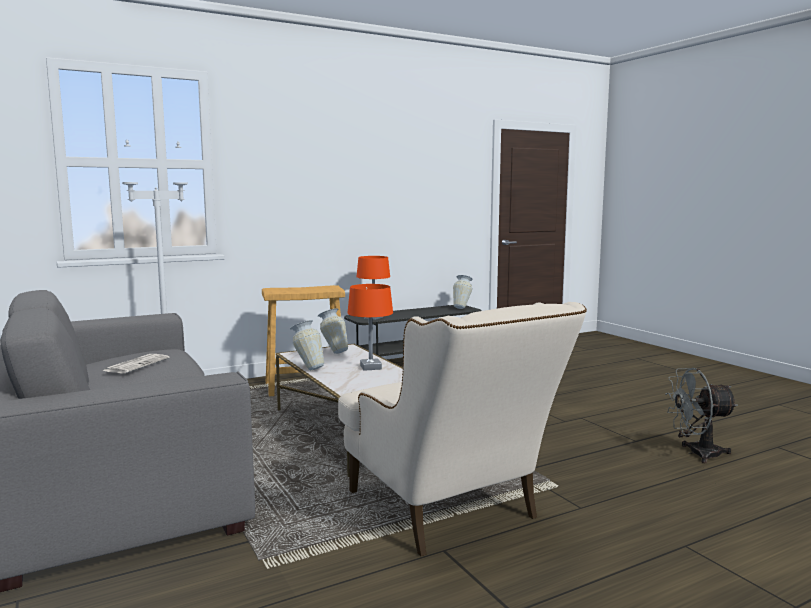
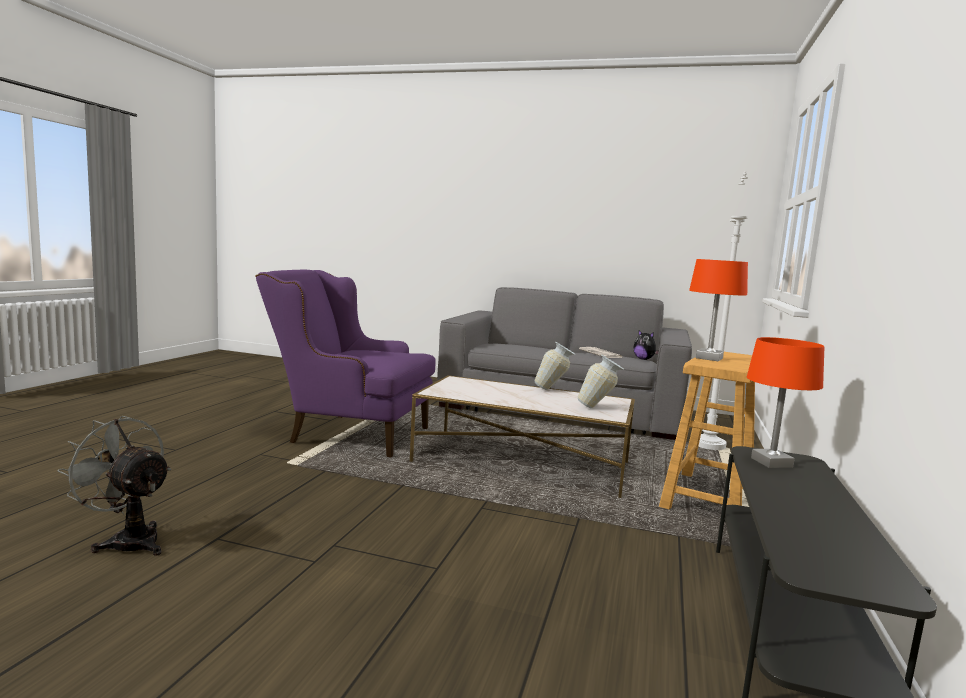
camera: 135 degrees right, 0 degrees up
(112, 358) = (644, 359): none -> plush toy
(370, 367) = (514, 399): orange table lamp -> orange table lamp (709, 358)
(451, 513) = (348, 433): beige armchair -> purple armchair
(462, 308) = (841, 574): vase -> none
(696, 453) = (128, 540): grey fan -> grey fan turned 105 degrees counterclockwise

